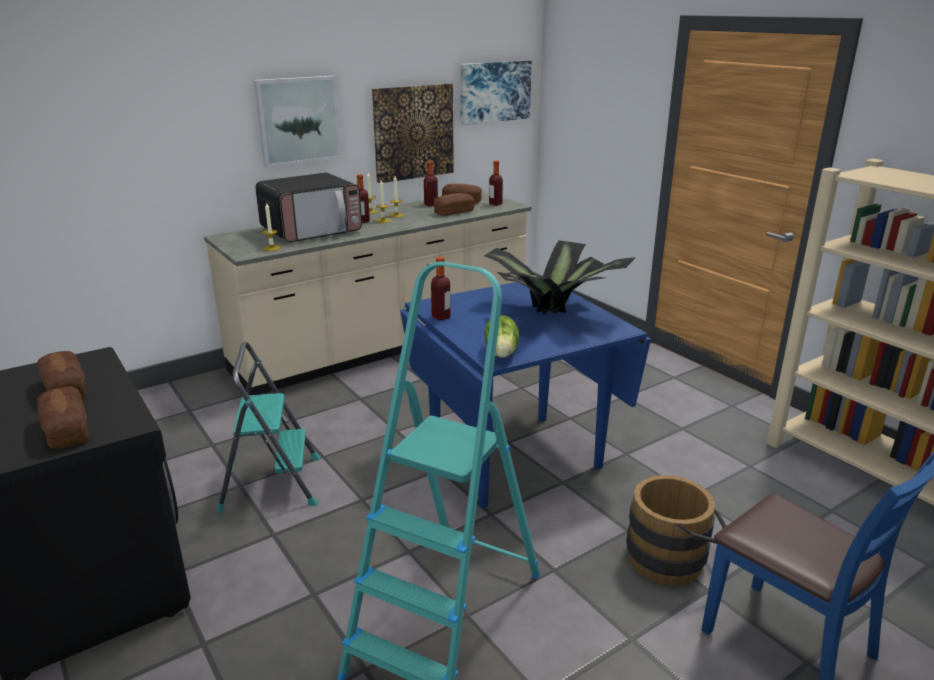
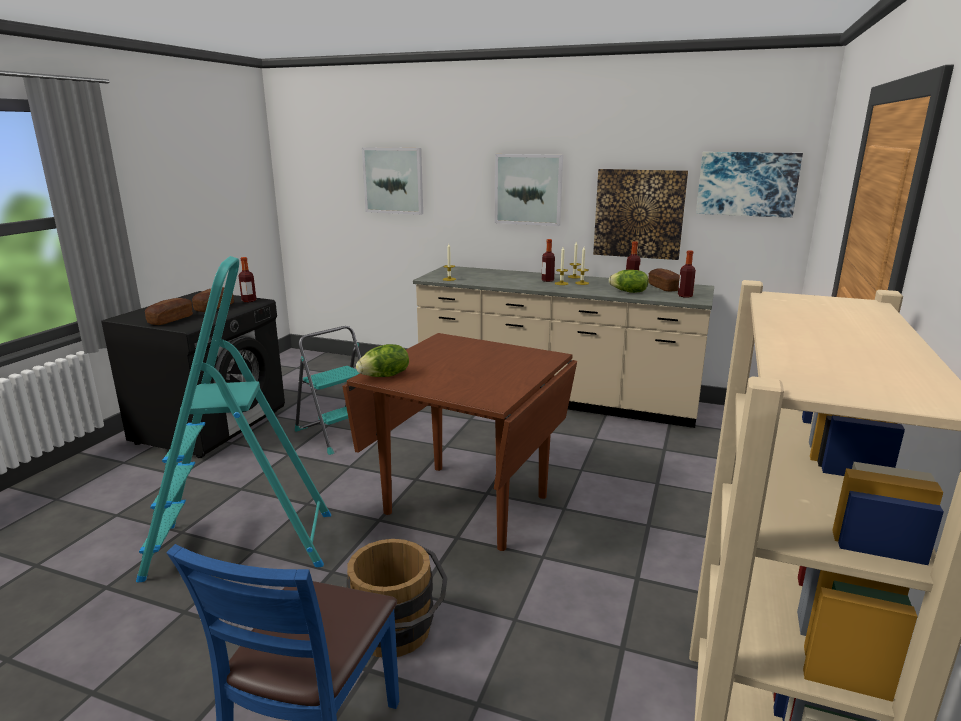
camera: 55 degrees right, 5 degrees down
(100, 131) = (393, 180): none -> picture
(312, 230) = (501, 277): microwave -> none
(441, 317) = (426, 346): bottle -> bottle (249, 301)
(454, 212) = (629, 292): bread -> lettuce
(514, 457) = (467, 503): blue dining table -> brown dining table
(554, 313) = (492, 374): potted plant -> none

